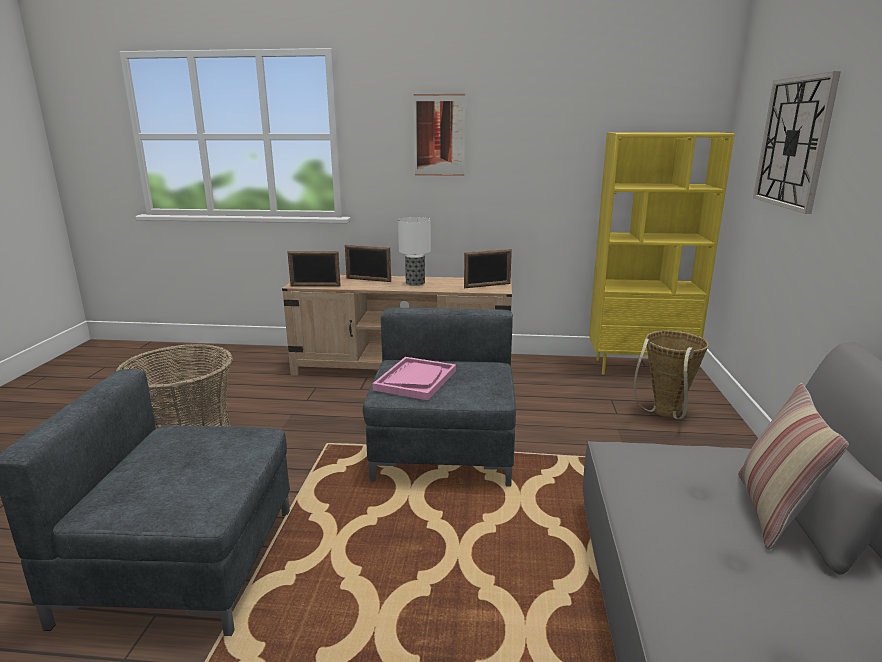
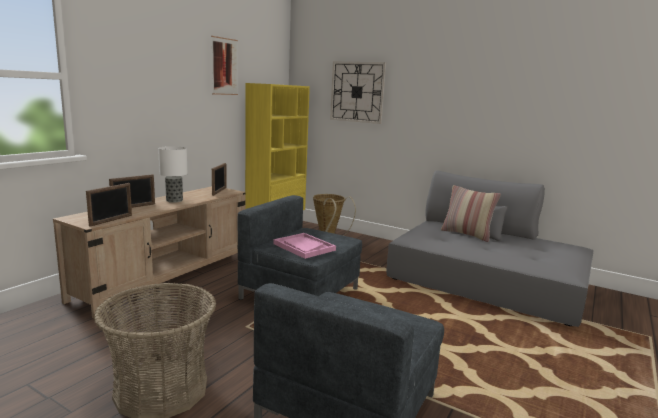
camera: 65 degrees left, 5 degrees down
(439, 135) = (153, 80): picture -> picture (224, 66)

